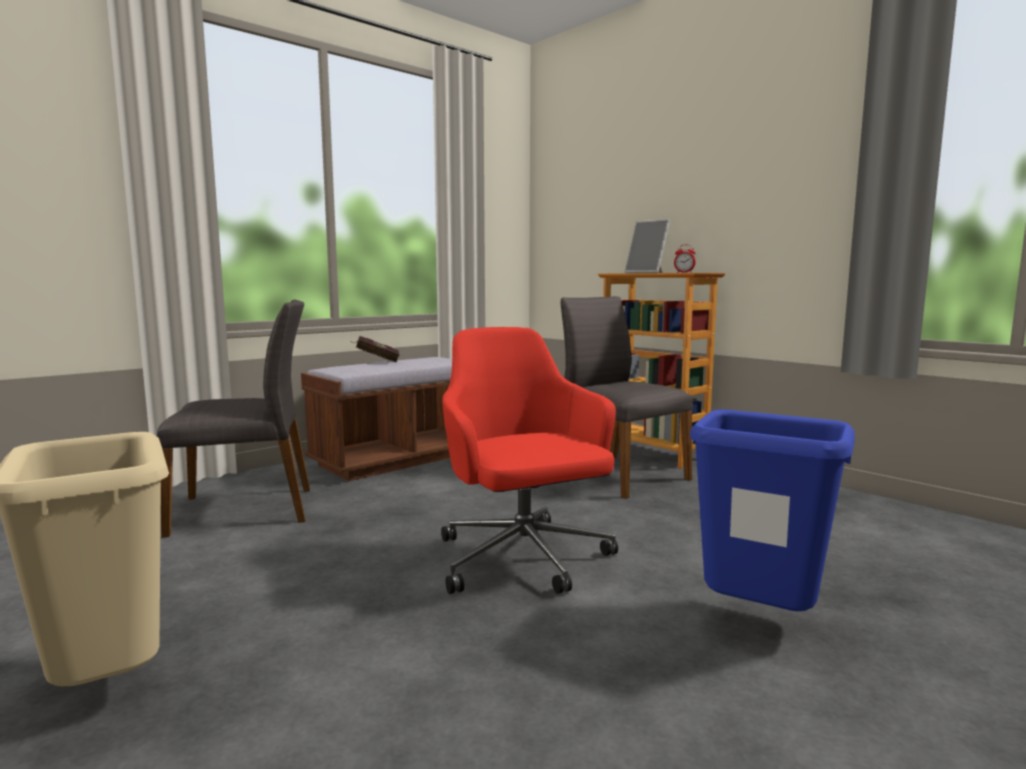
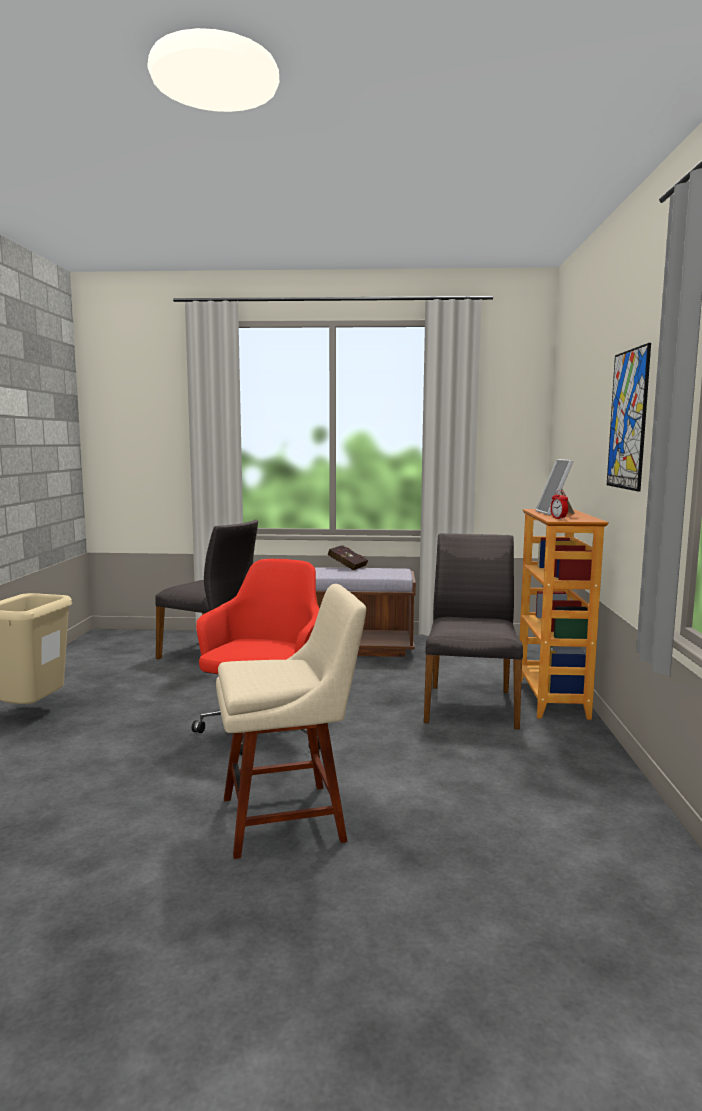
camera: 45 degrees right, 0 degrees up
(744, 177) = (628, 419): none -> picture
(760, 622) = (290, 818): blue trash can -> beige chair

